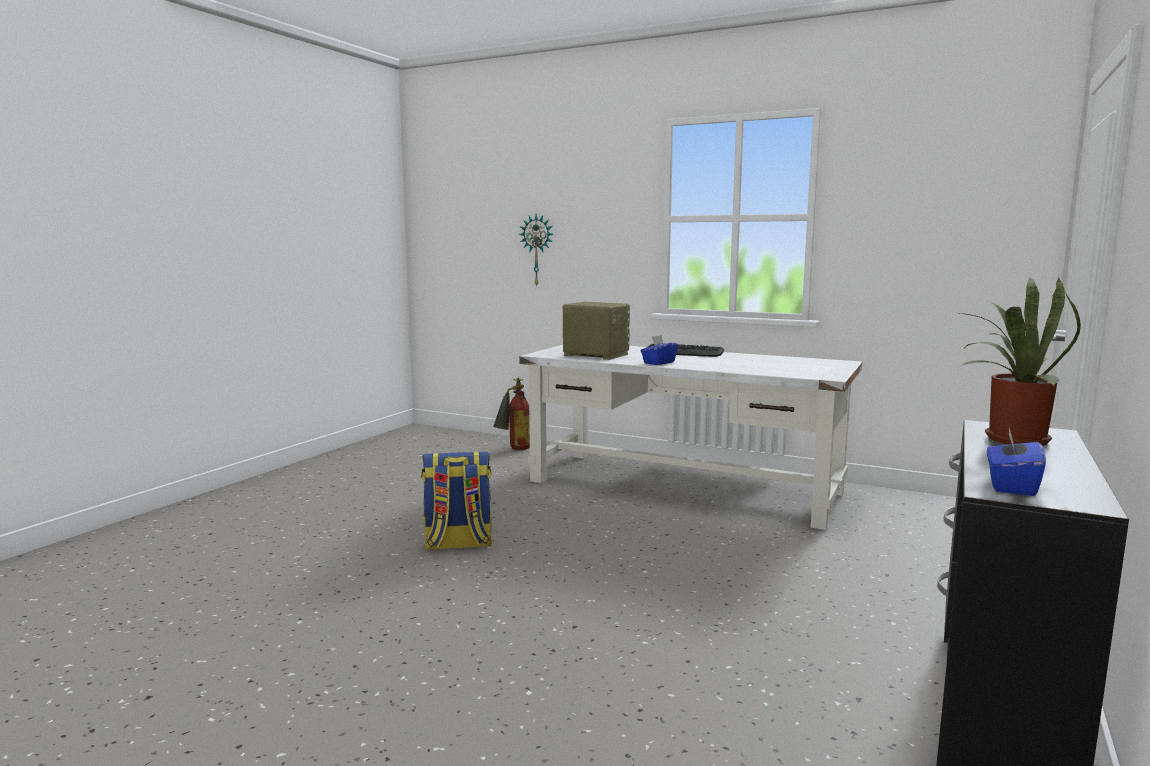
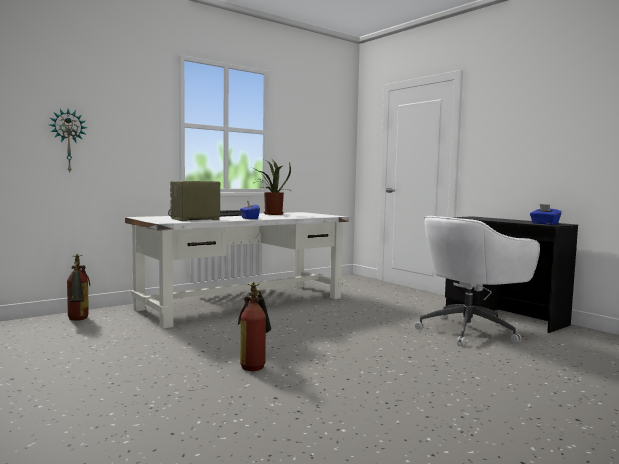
camera: 65 degrees left, 5 degrees down
(458, 544) = (256, 364): backpack -> fire extinguisher
(798, 665) = (469, 330): none -> white office chair
(1009, 439) = (482, 218): potted plant -> potted plant (271, 214)

